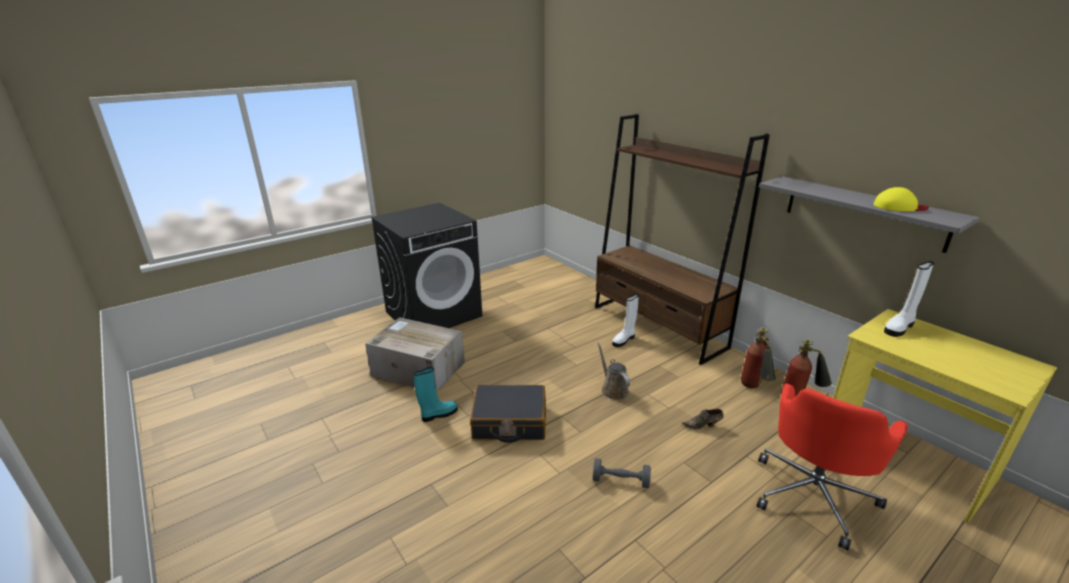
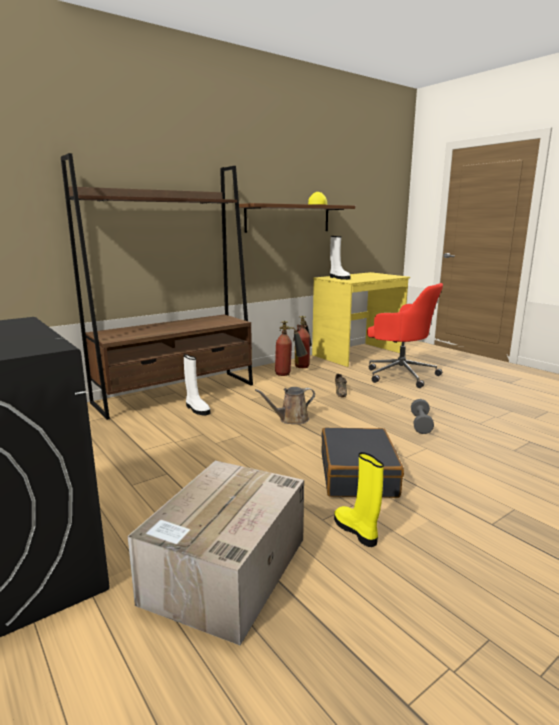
camera: 90 degrees left, 10 degrees down
(438, 414) = (356, 531): turquoise boot -> yellow boot
(863, 212) = (288, 218): grey shelf -> brown shelf

